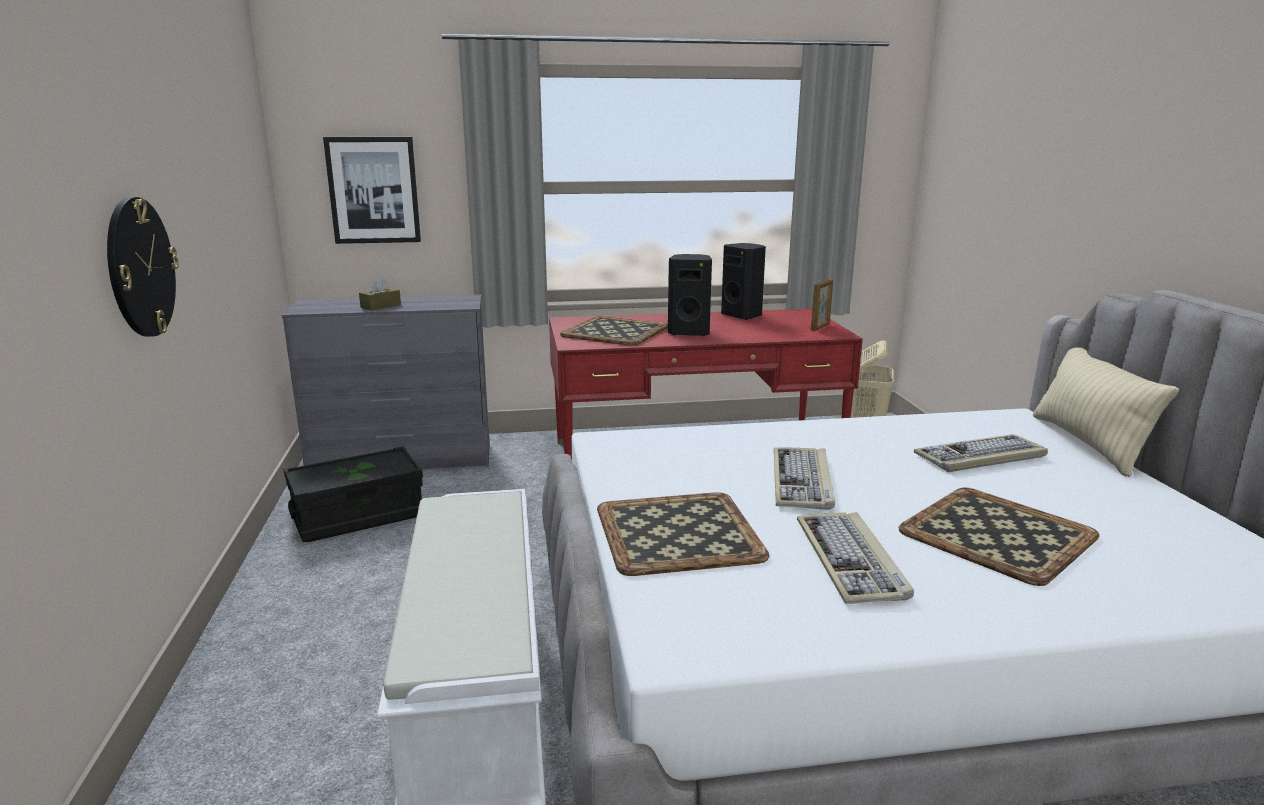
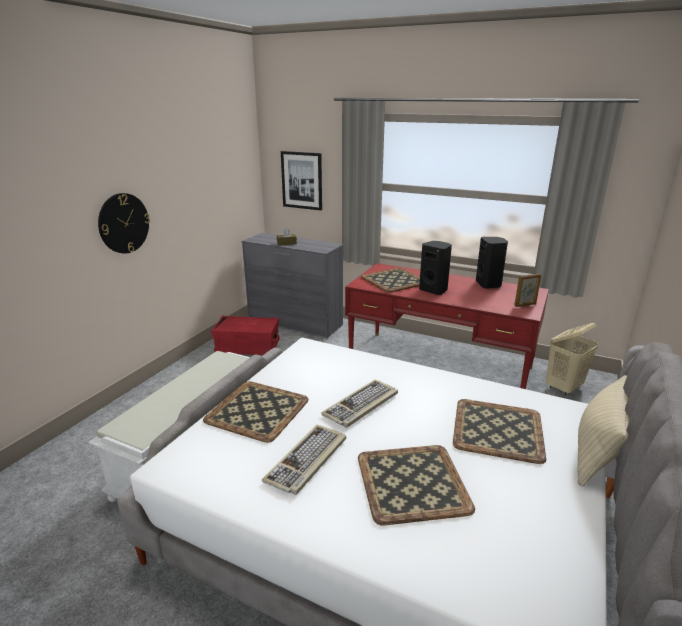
camera: 35 degrees right, 5 degrees up
(358, 516) = (247, 347): black storage box -> red storage box
(980, 457) = (497, 430): keyboard -> tray

